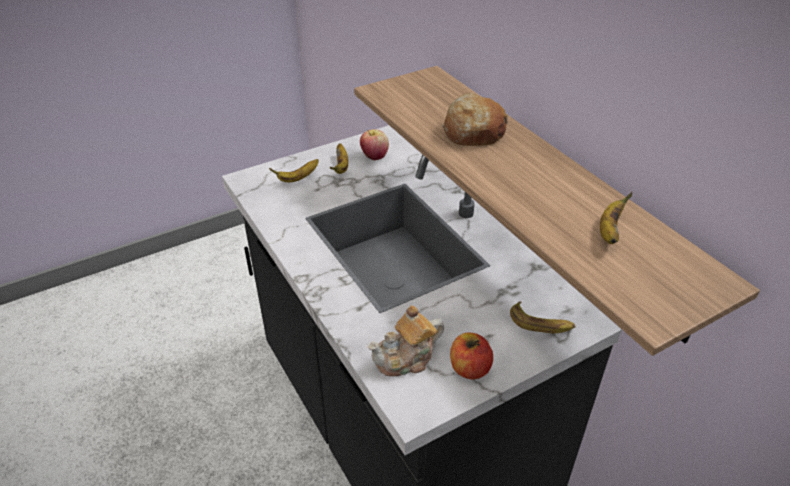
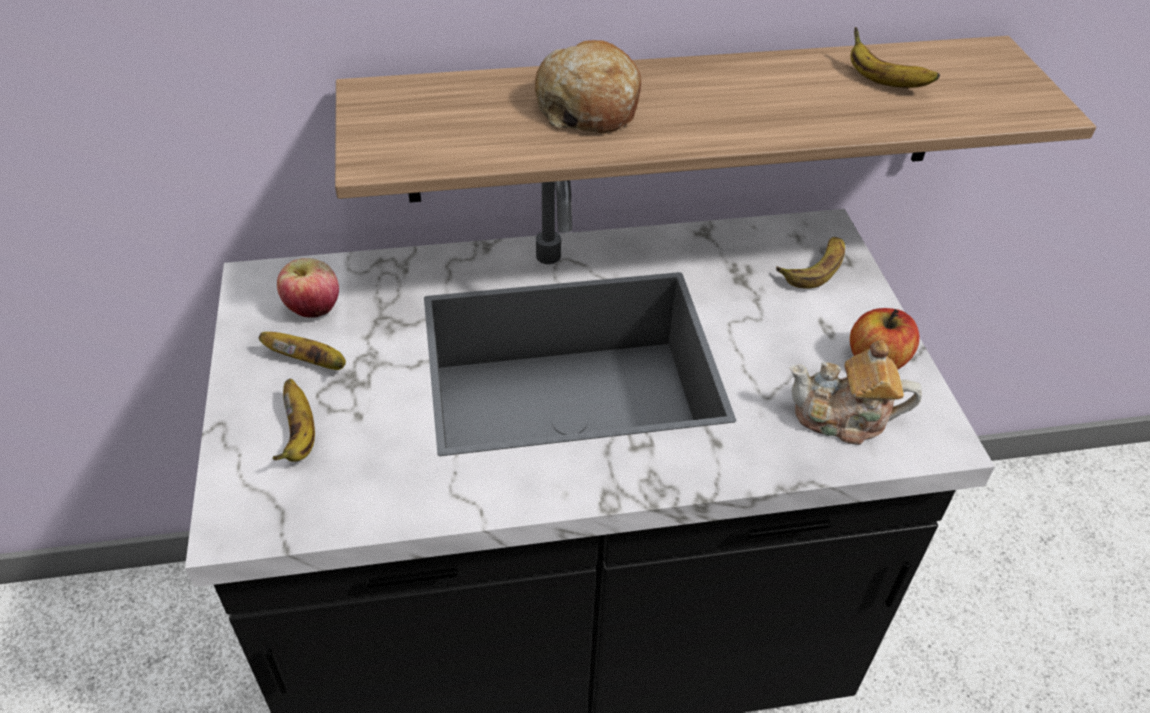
camera: 70 degrees left, 5 degrees up
(406, 359) = (843, 419): teapot -> teapot turned 105 degrees clockwise

